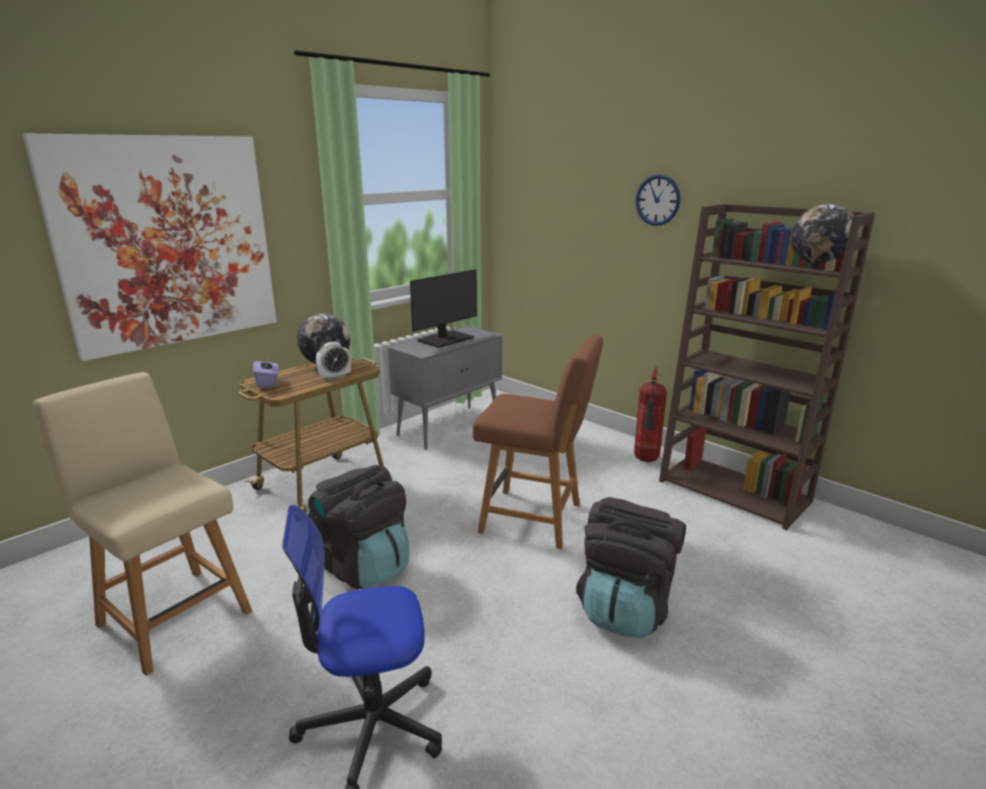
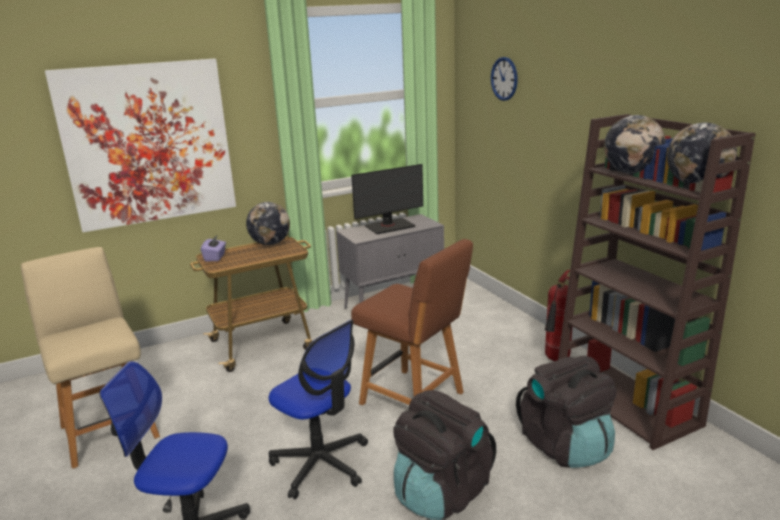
camera: 20 degrees right, 0 degrees up
(335, 377) = (268, 256): alarm clock -> none
(363, 566) = (255, 416): black backpack -> black backpack (565, 446)
(477, 604) = (321, 464): none -> office chair
(657, 200) = (577, 106): wall clock -> wall clock (504, 79)
(744, 259) = (631, 173): none -> globe

